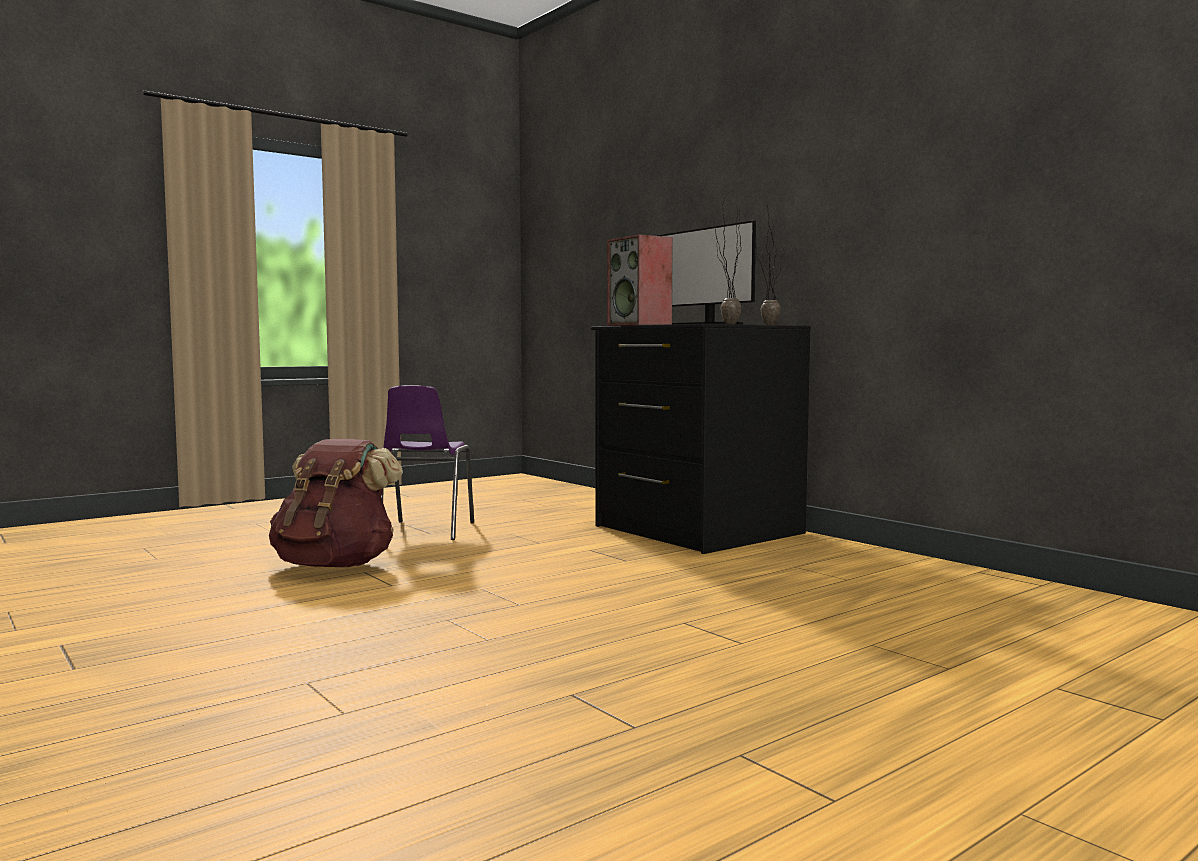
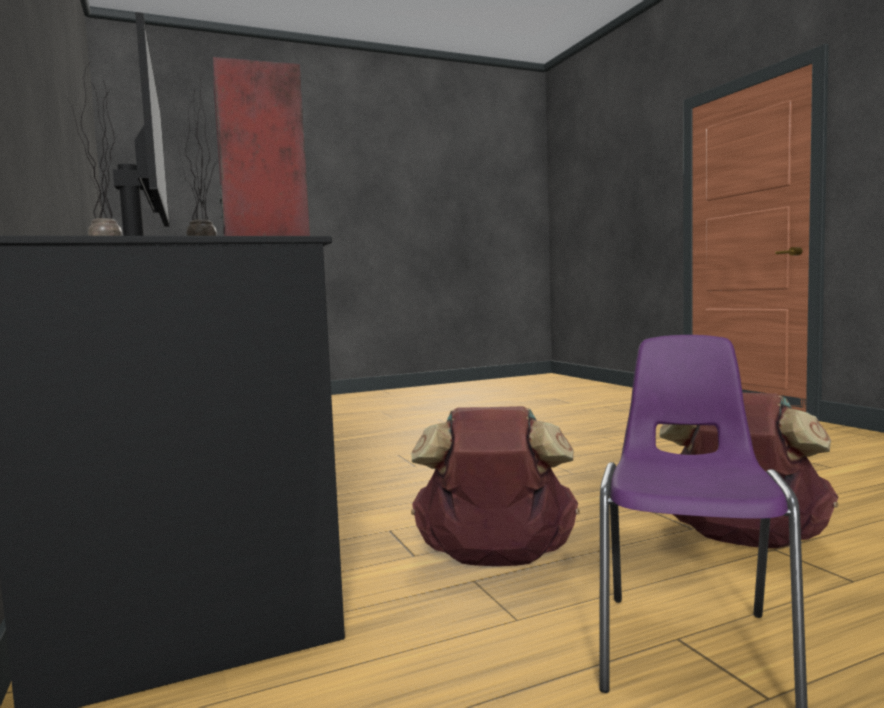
camera: 165 degrees left, 0 degrees up
(529, 550) = (495, 561): none -> brown backpack

